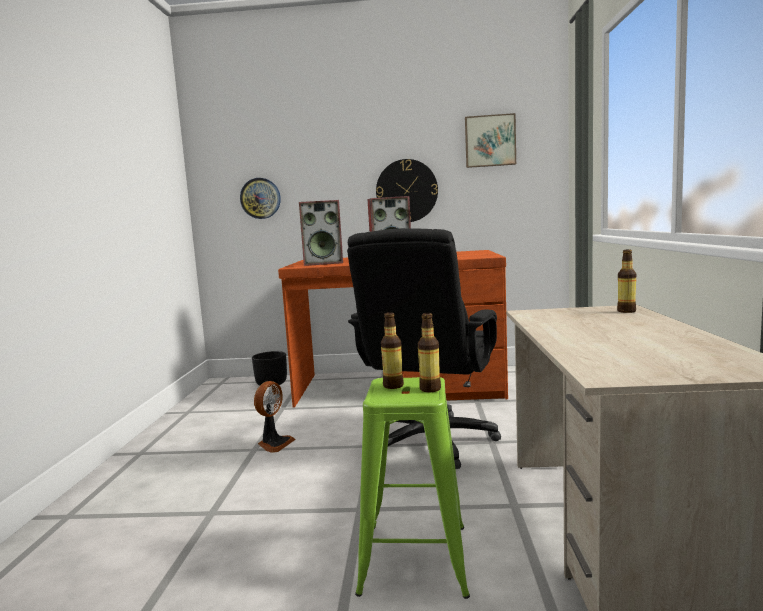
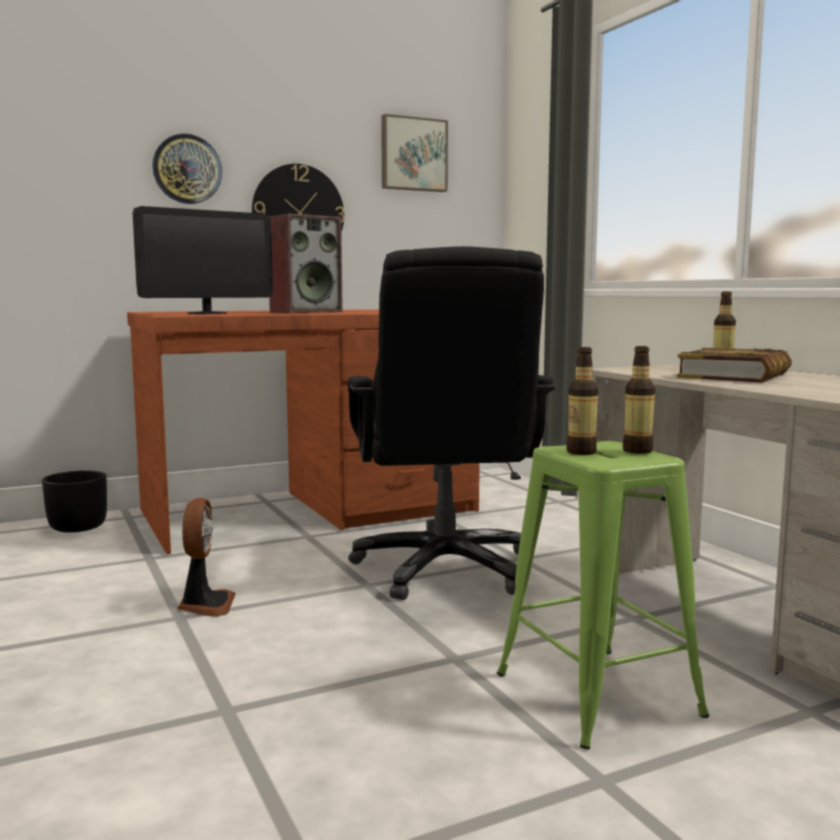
camera: 30 degrees left, 0 degrees up
(260, 198) = (48, 199): wall clock -> wall clock (187, 169)
(324, 263) = (207, 313): speaker -> monitor
(595, 325) = (735, 375): none -> book

